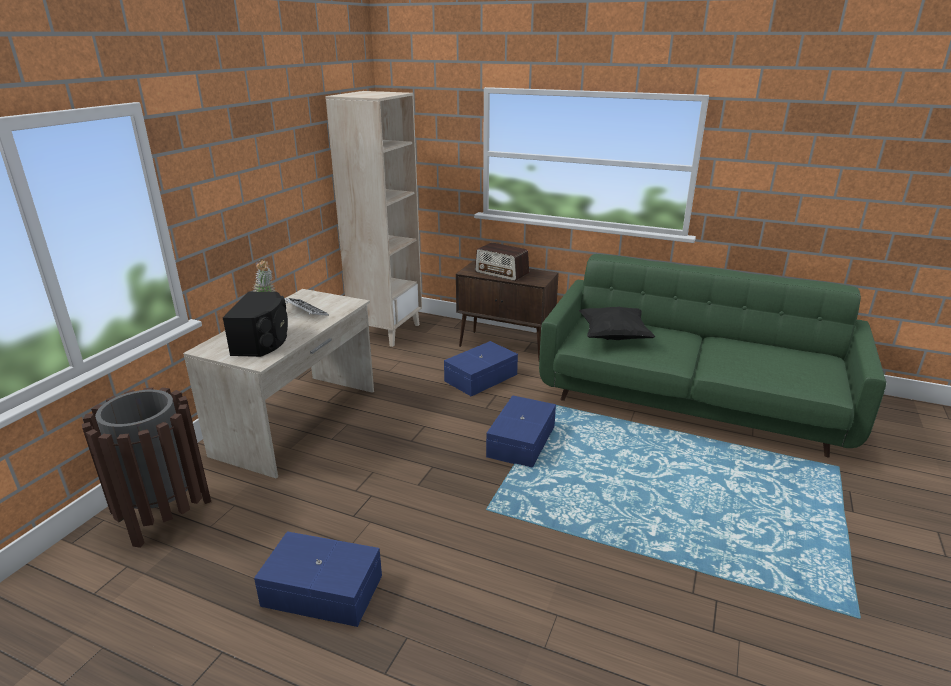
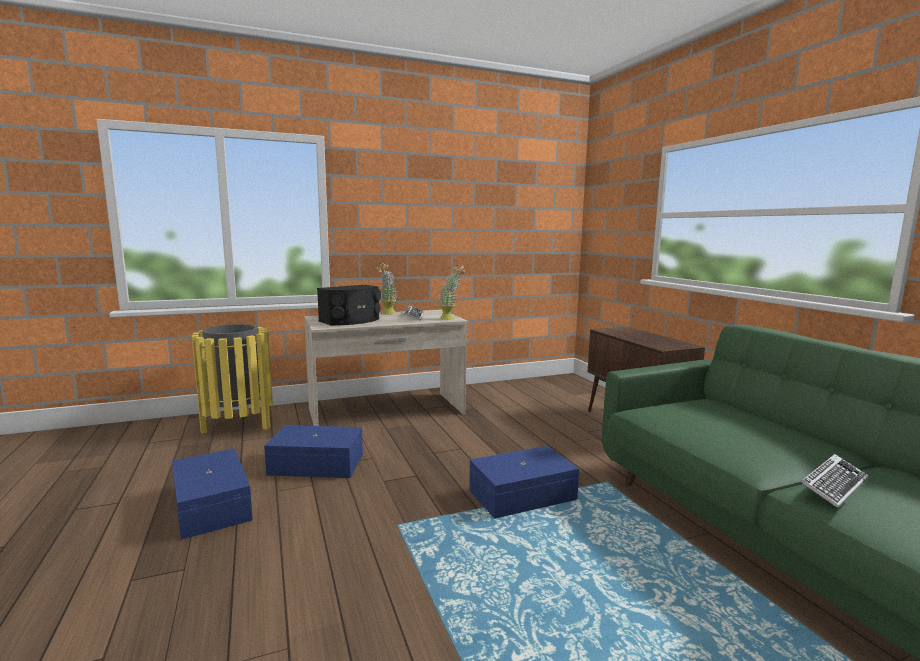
camera: 45 degrees right, 15 degrees down
(165, 515) = (238, 425): brown trash can -> yellow trash can
(350, 303) = (451, 319): none -> potted plant
(386, 331) = (542, 385): beige bookcase -> none
(482, 378) = (570, 438): blue storage box -> blue storage box (317, 465)
(502, 273) = (637, 336): radio -> none
(614, 336) = (703, 417): black pillow -> none
(716, 361) = (833, 485): none -> keyboard

